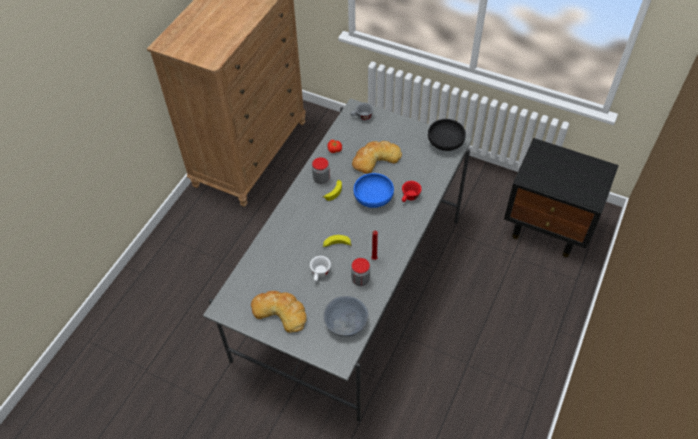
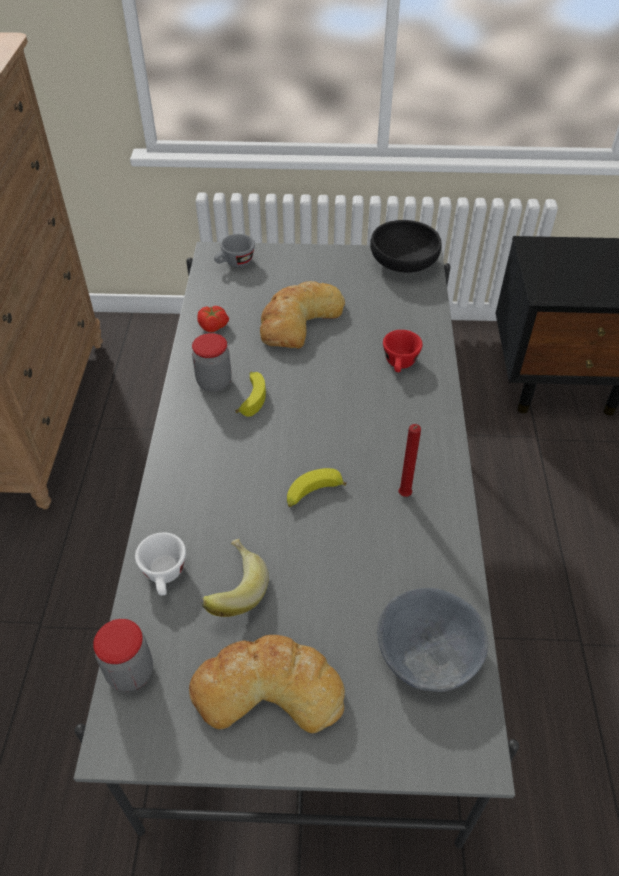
camera: 25 degrees left, 5 degrees down
(285, 271) = (232, 589): none -> banana
(320, 274) = (312, 566): white cup -> white cup (165, 576)
(360, 279) = (403, 547): jar -> jar (130, 672)
(373, 198) = (334, 385): blue bowl -> none

